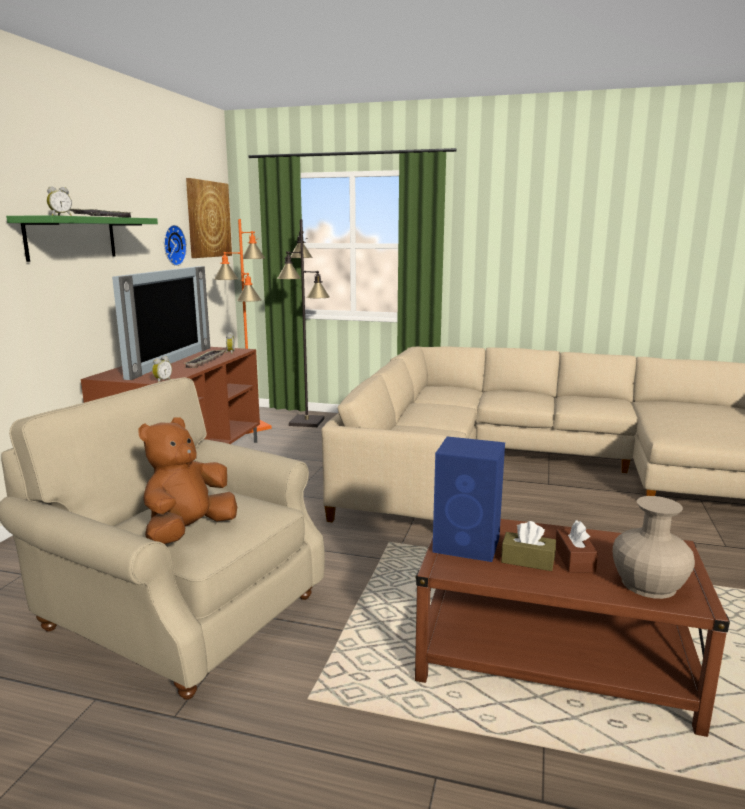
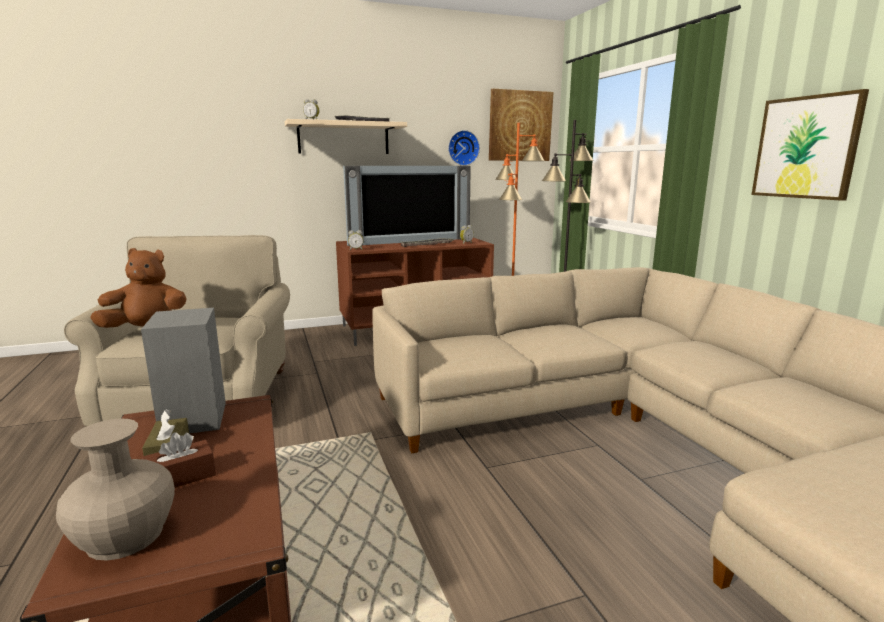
camera: 55 degrees right, 0 degrees up
(71, 238) = (343, 138): green shelf -> beige shelf
(468, 545) = (194, 420): blue speaker -> grey speaker
(511, 251) = (806, 147): none -> picture

